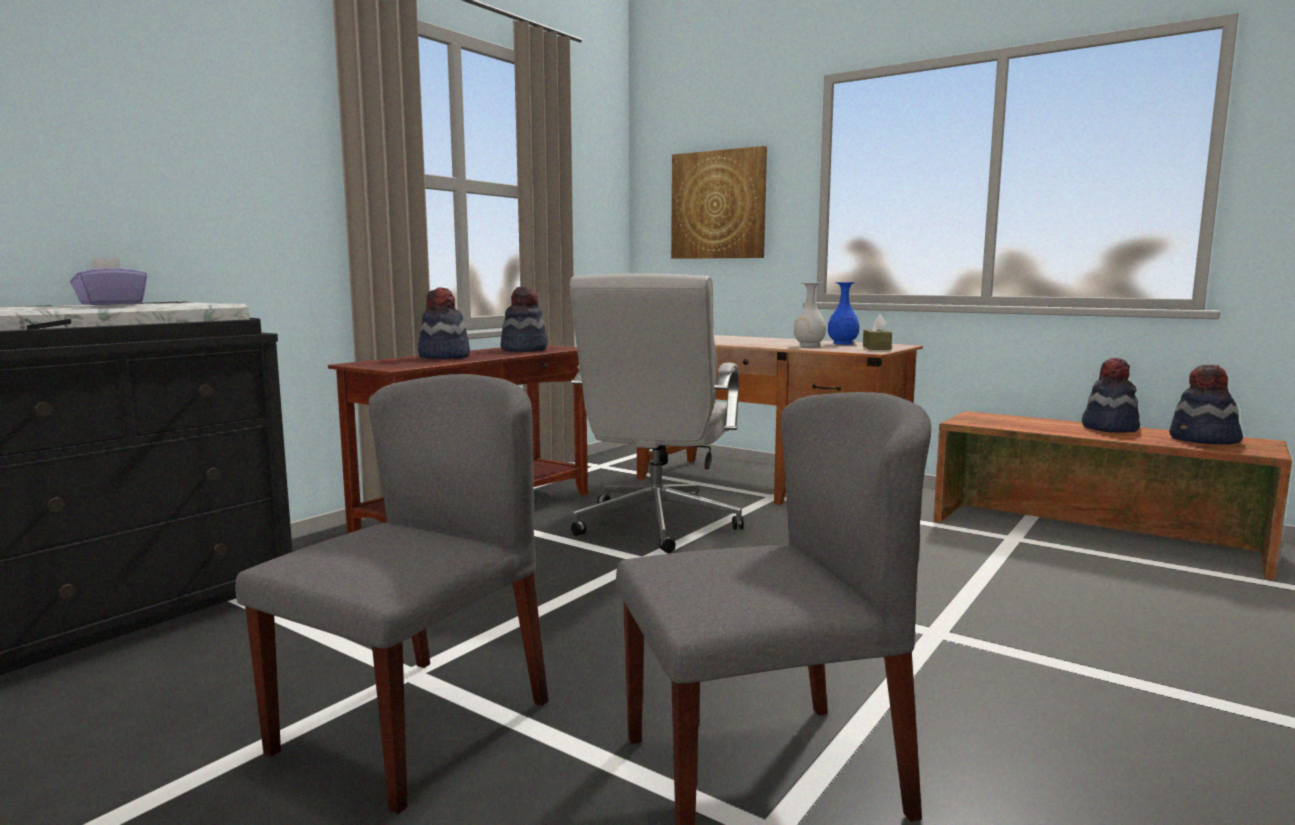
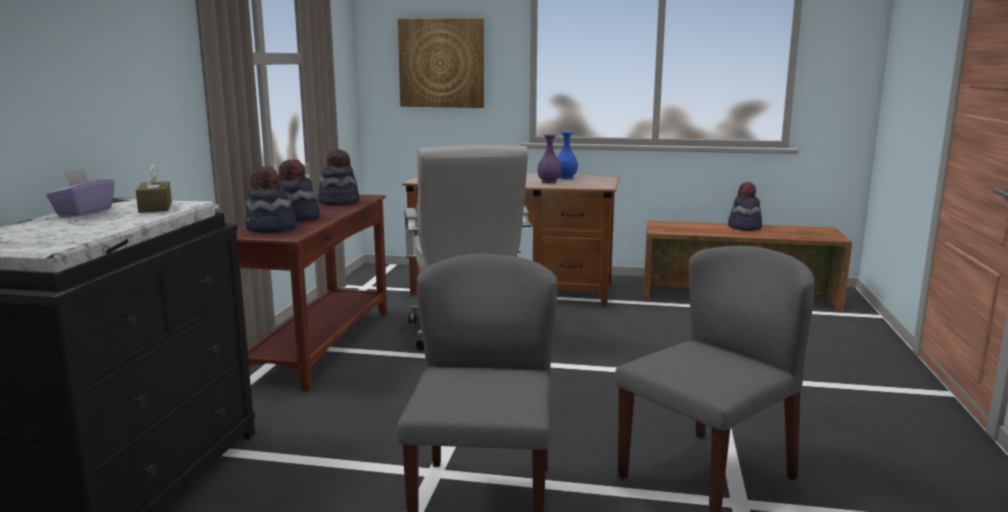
camera: 25 degrees left, 5 degrees up
(809, 345) = (549, 182): white vase -> purple vase
(876, 348) = (598, 182): brown tissue box -> brown tissue box (155, 207)
(1204, 440) = (799, 232): hat -> hat (271, 229)

